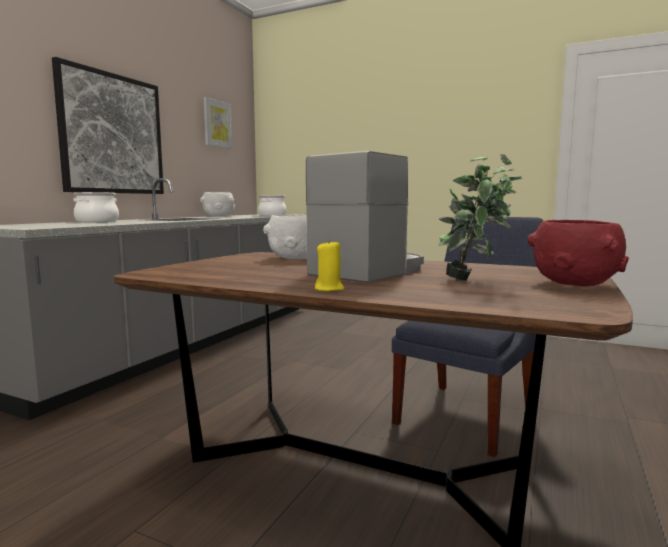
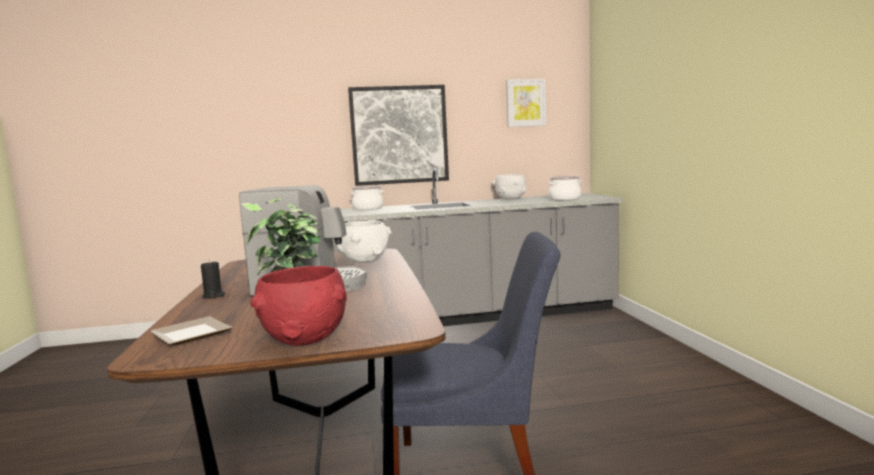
camera: 55 degrees right, 0 degrees up
(329, 289) = (214, 296): yellow candle -> black candle
(505, 300) = (193, 333): none -> plate

